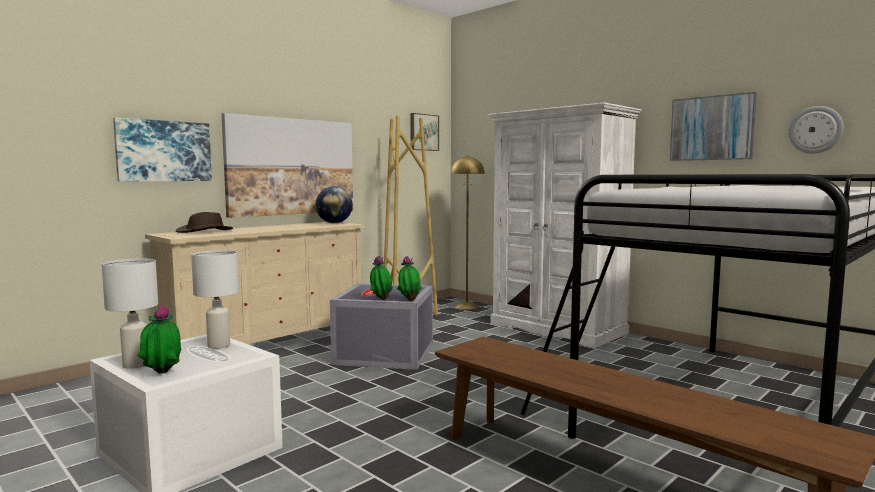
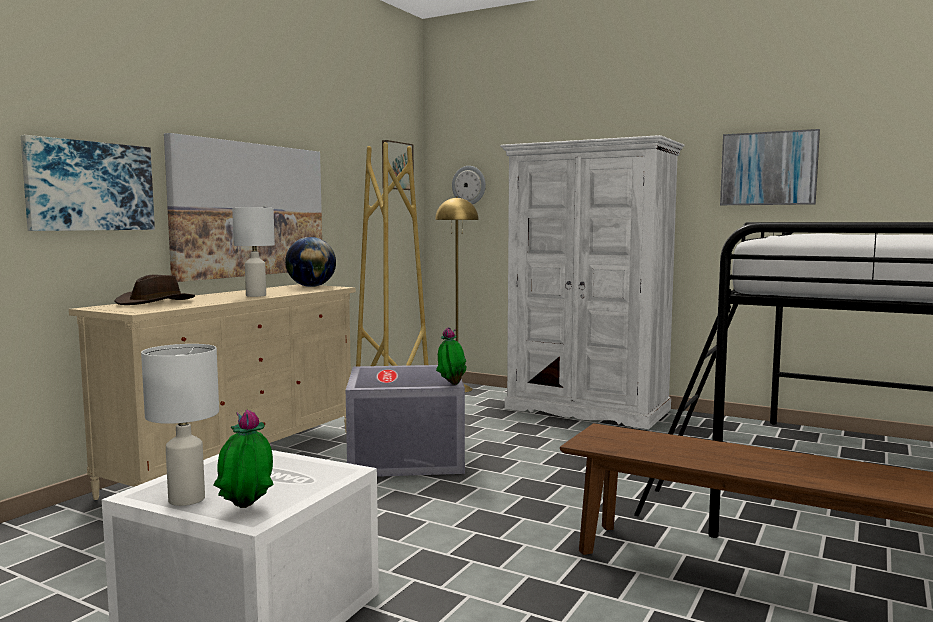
camera: 15 degrees left, 0 degrees up
(218, 345) = (274, 462): white table lamp -> white table lamp (255, 295)
(380, 299) = (413, 385): potted plant -> none
(815, 130) = (884, 173): wall clock -> wall clock (469, 185)

